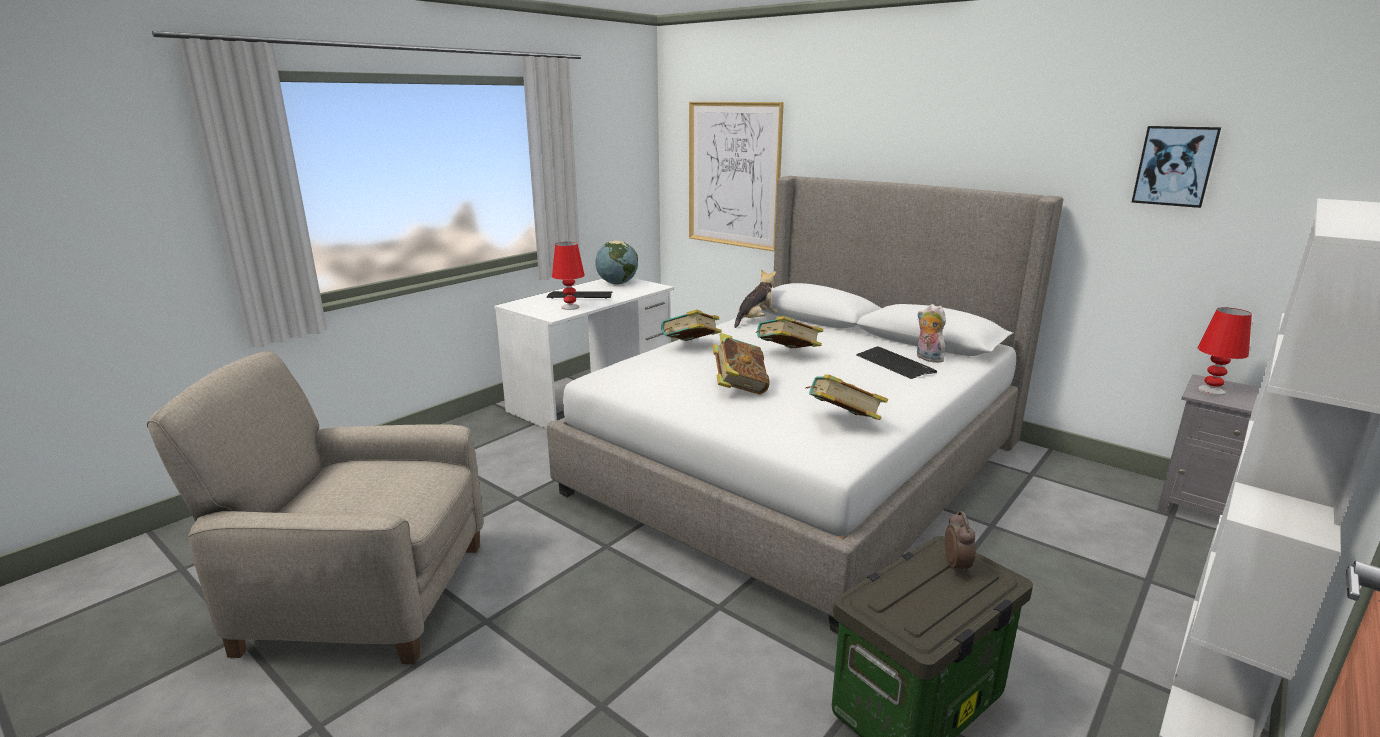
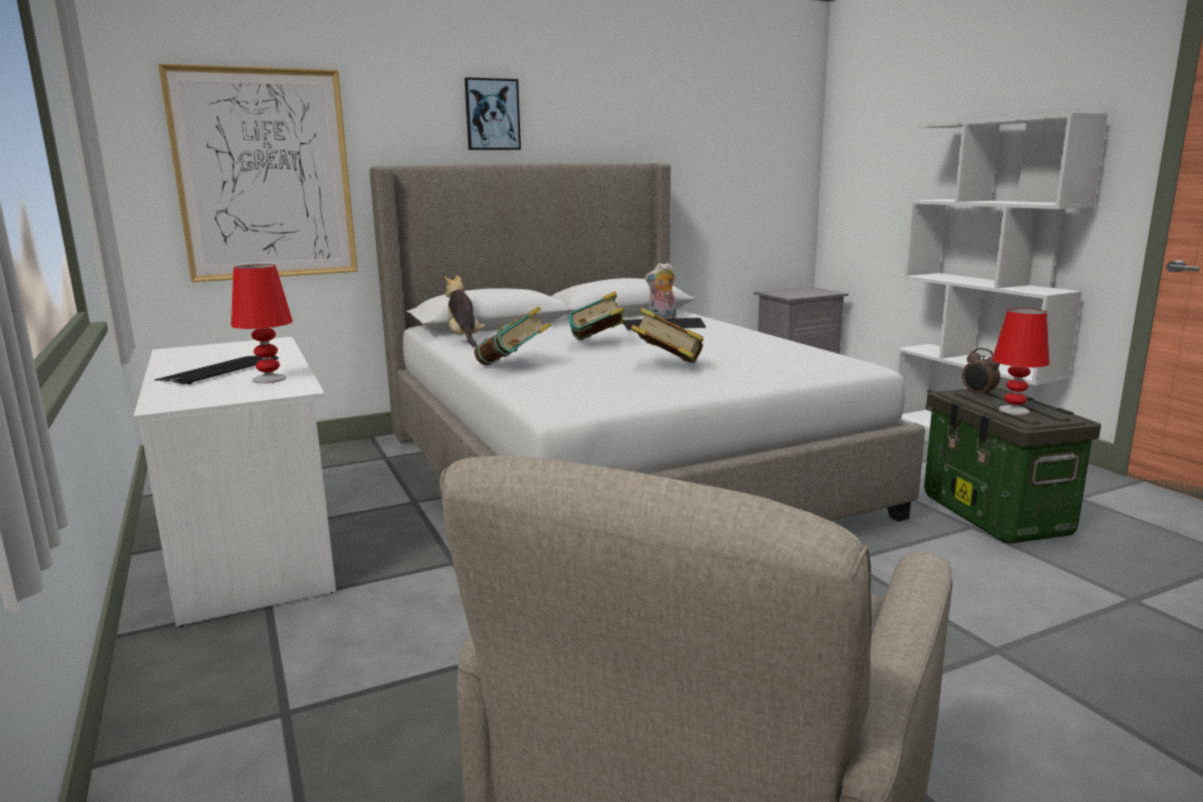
camera: 65 degrees left, 5 degrees down
(617, 283) = (203, 352): globe -> none
(842, 422) = (785, 353): book -> none
(957, 566) = (978, 394): alarm clock -> alarm clock turned 150 degrees counterclockwise
(1175, 166) = (719, 133): picture -> picture (492, 114)
(1211, 391) = (786, 294): red table lamp -> red table lamp (1014, 411)

